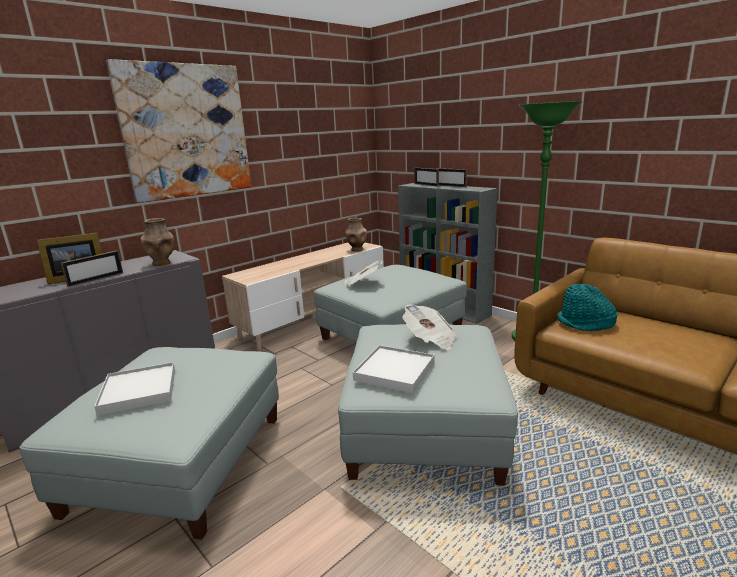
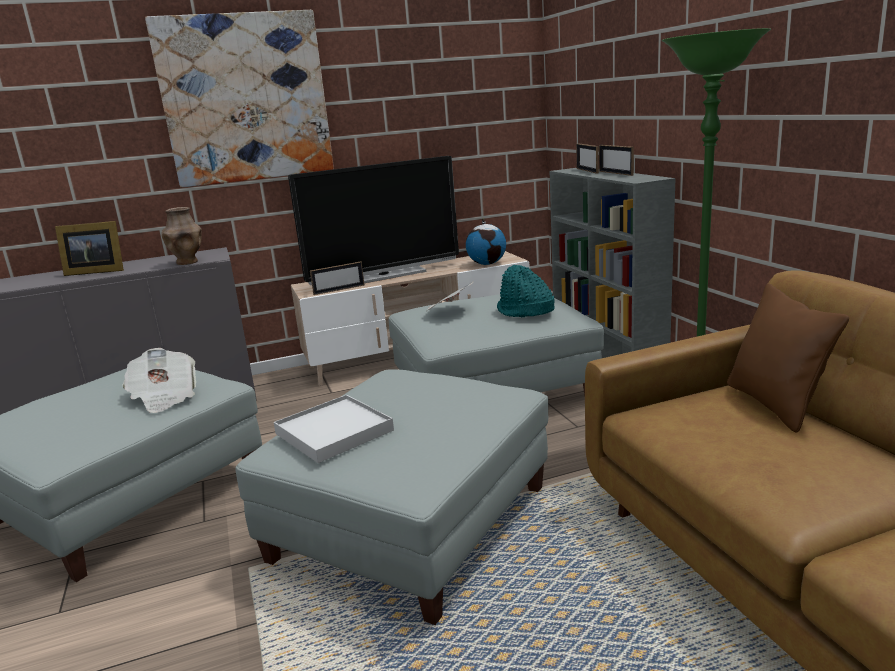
camera: 25 degrees right, 0 degrees up
(96, 279) = (106, 275): picture frame -> picture frame (339, 290)
(139, 391) = (75, 404): white tray -> none
(292, 263) = (384, 276): none -> television
(357, 249) = (487, 264): brown vase -> globe
(430, 340) = (429, 399): newspaper -> newspaper (164, 397)
(585, 323) = (690, 412): turquoise hat -> turquoise hat (524, 311)
(618, 313) = (775, 404): none -> brown pillow

